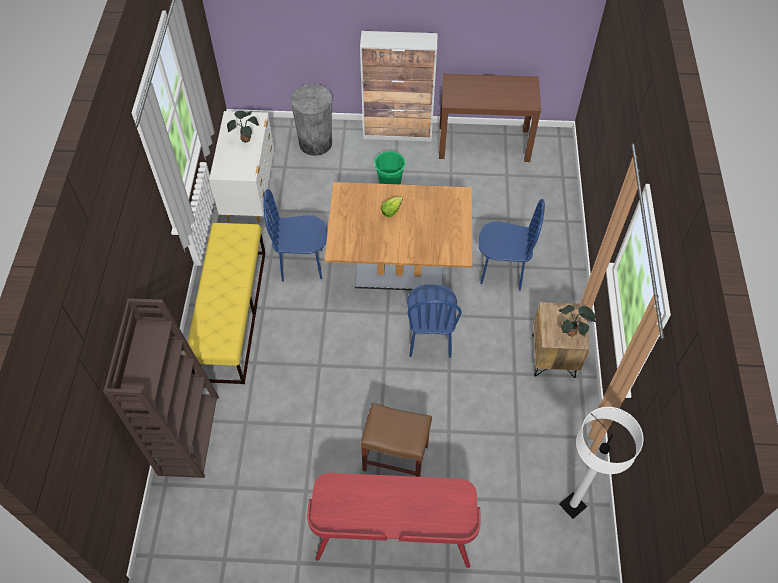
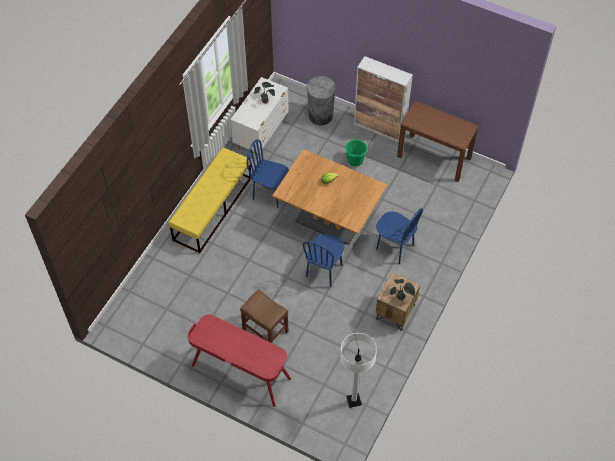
camera: 25 degrees right, 0 degrees up
(188, 434) = (154, 268): brown bookcase -> none

